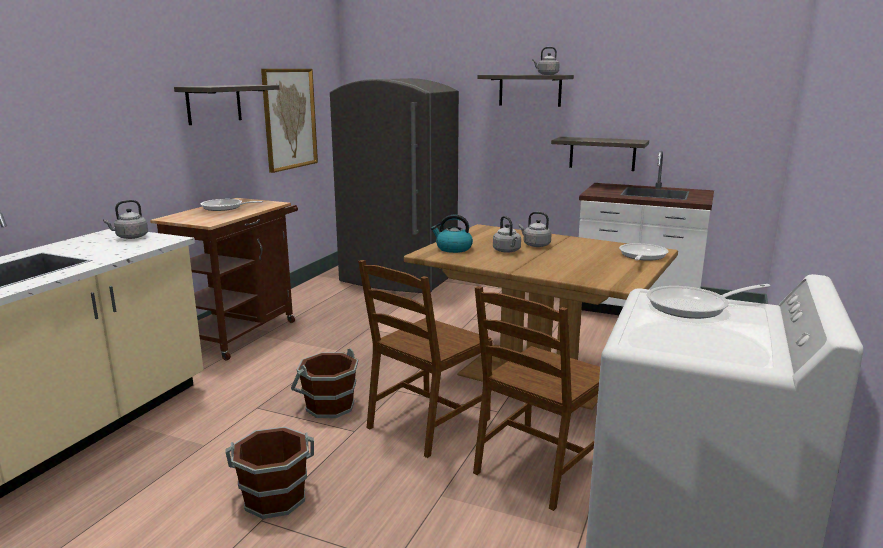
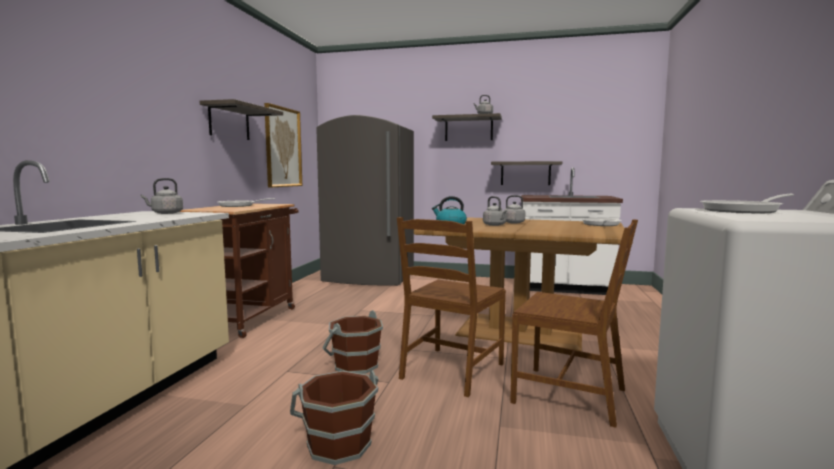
camera: 10 degrees left, 10 degrees down
(540, 467) = (570, 395): brown chair -> brown chair turned 90 degrees counterclockwise

